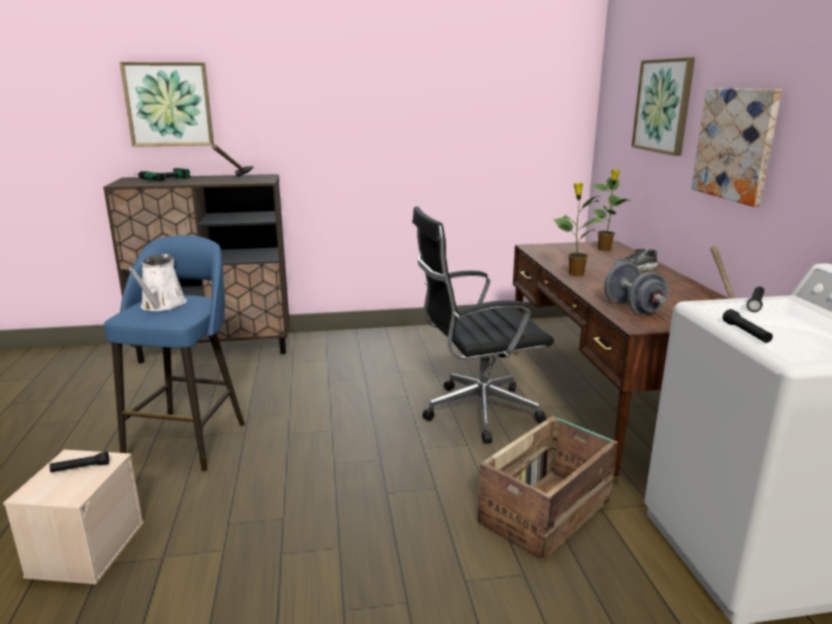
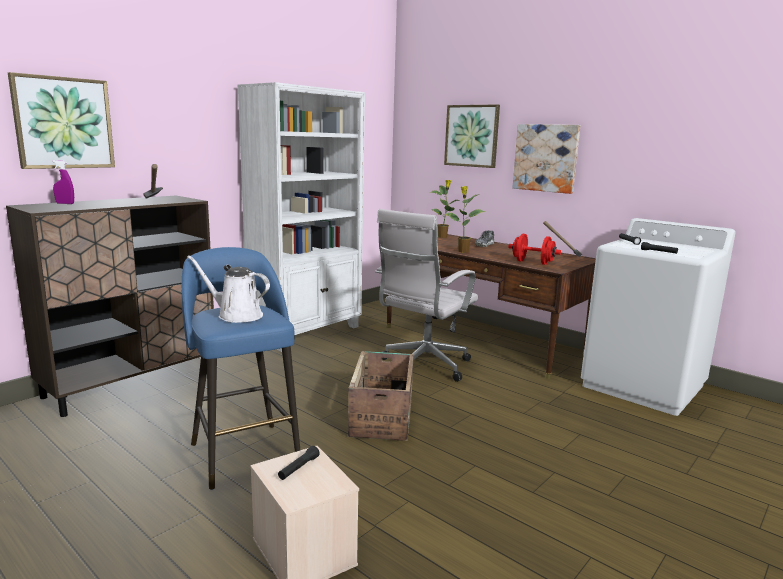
camera: 40 degrees left, 5 degrees down
(160, 178) = (65, 203): power drill -> purple spray bottle
(161, 305) = (236, 315): white watering can -> white watering can turned 150 degrees clockwise
(421, 337) = (307, 332): none -> white bookcase
(476, 412) = (423, 366): black office chair -> white office chair
(547, 510) = (542, 402): crate -> crate (383, 415)
(632, 308) = (532, 262): grey dumbbell -> red dumbbell

